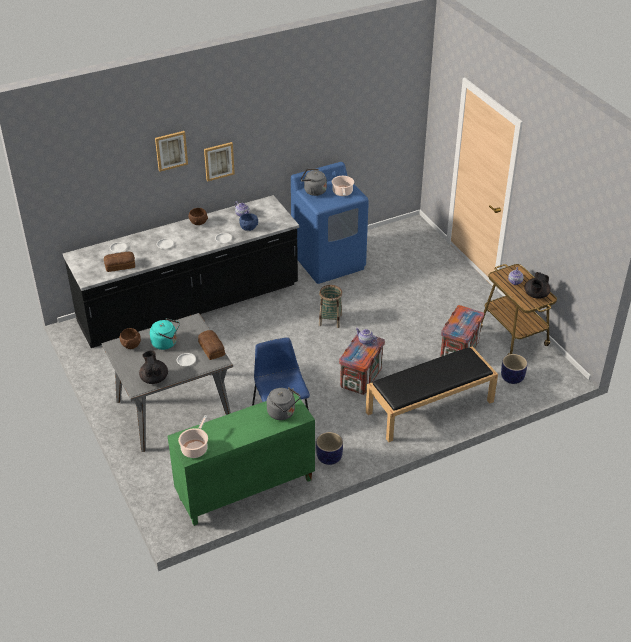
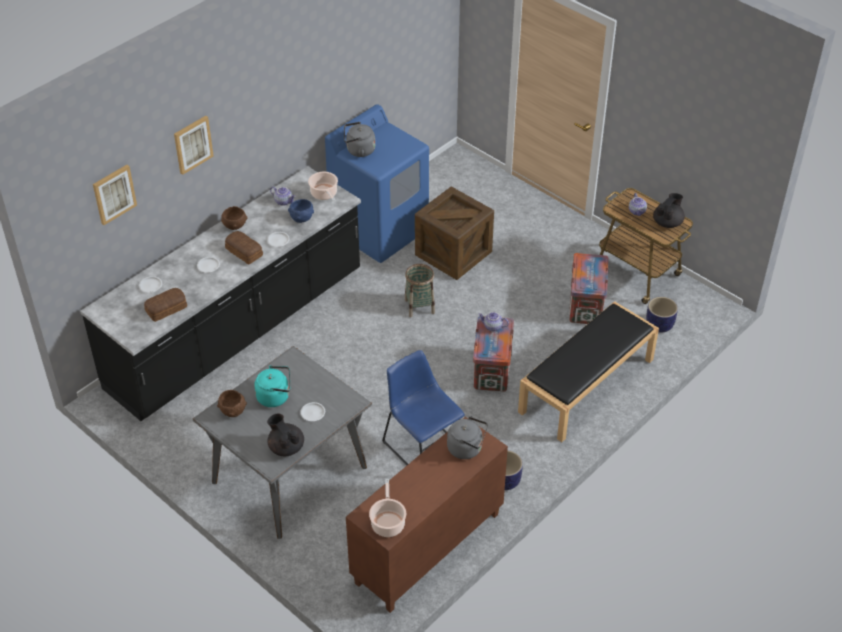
camera: 20 degrees left, 5 degrees up
(212, 348) = (335, 388): bread -> bread (244, 251)
(219, 161) = (245, 142): picture -> picture (114, 194)
(245, 490) = (428, 549): green cabinet -> brown cabinet
(342, 192) = (394, 145): cooking pot -> cooking pot (324, 194)
(375, 290) = (453, 253): none -> crate
(536, 295) = (667, 223): black teapot -> black teapot turned 150 degrees counterclockwise

